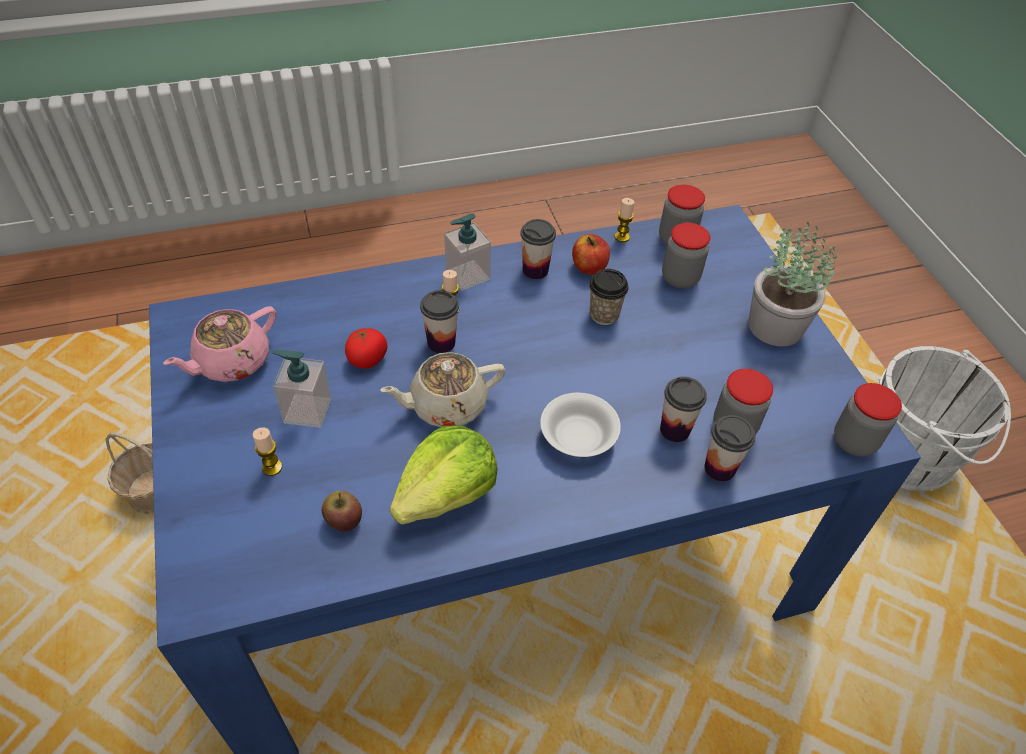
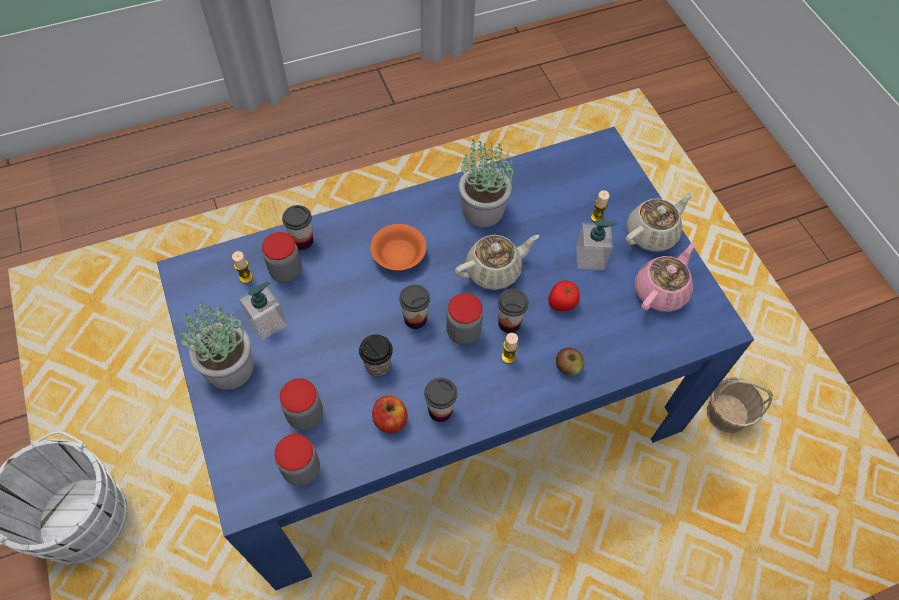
camera: 175 degrees right, 10 degrees up
(201, 436) = (652, 233): none -> beige teapot
(344, 520) = (540, 190): apple -> apple (568, 367)
(447, 494) = (481, 210): lettuce -> potted plant
(467, 275) = (501, 398): soap dispenser -> soap dispenser (267, 322)
(579, 437) = (398, 254): white bowl -> orange bowl
(622, 237) = (357, 466): candle -> candle (246, 277)
(674, 430) = (330, 266): cup -> cup (415, 319)
(854, 441) = (201, 268): jar -> jar (463, 332)

